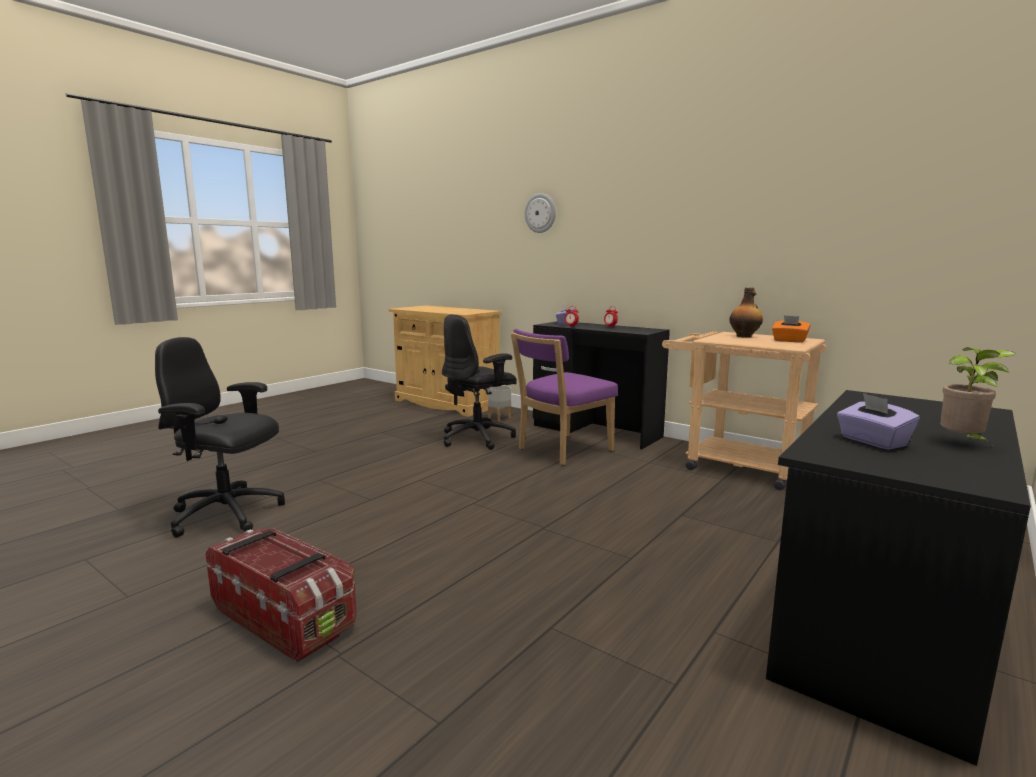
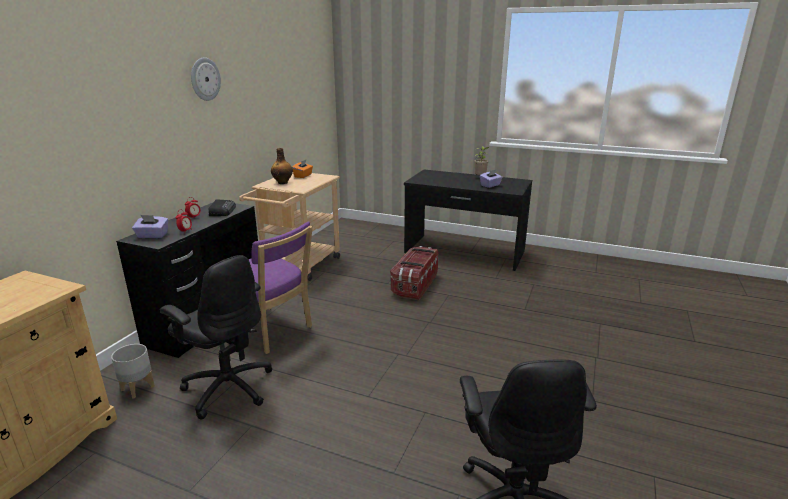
camera: 105 degrees left, 10 degrees up
(285, 617) = (594, 386): storage box -> storage box (415, 285)
(540, 213) = (47, 108): wall clock -> wall clock (205, 79)
(629, 330) = (222, 211): none -> radio

